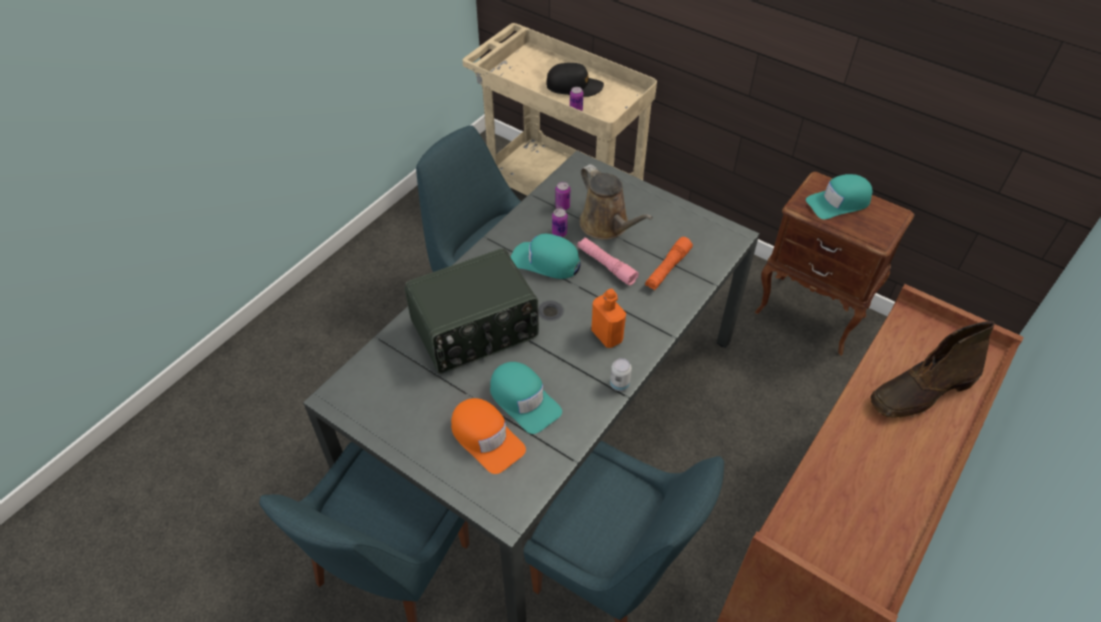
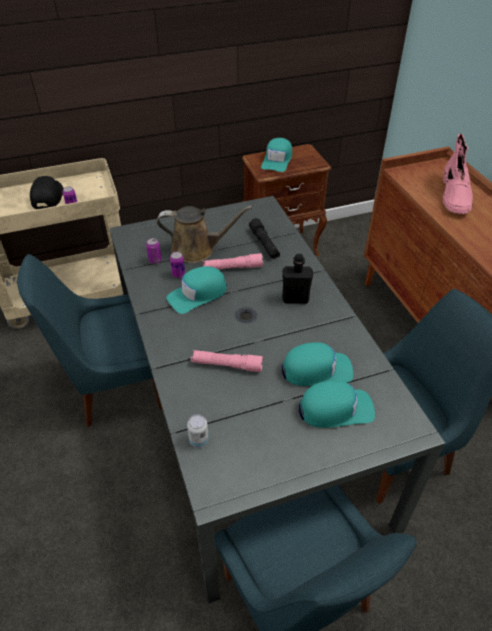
camera: 55 degrees left, 5 degrees down
(475, 331) = (227, 365): radio -> pink flashlight
(486, 438) = (336, 409): orange cap -> turquoise cap
(574, 86) = (48, 197): black cap -> black cap turned 45 degrees counterclockwise
(607, 336) = (295, 299): orange bottle -> black bottle
(619, 384) = (342, 314): can -> can (199, 440)
(667, 269) = (264, 244): orange flashlight -> black flashlight
(921, 392) = (455, 196): brown boot -> pink boot

